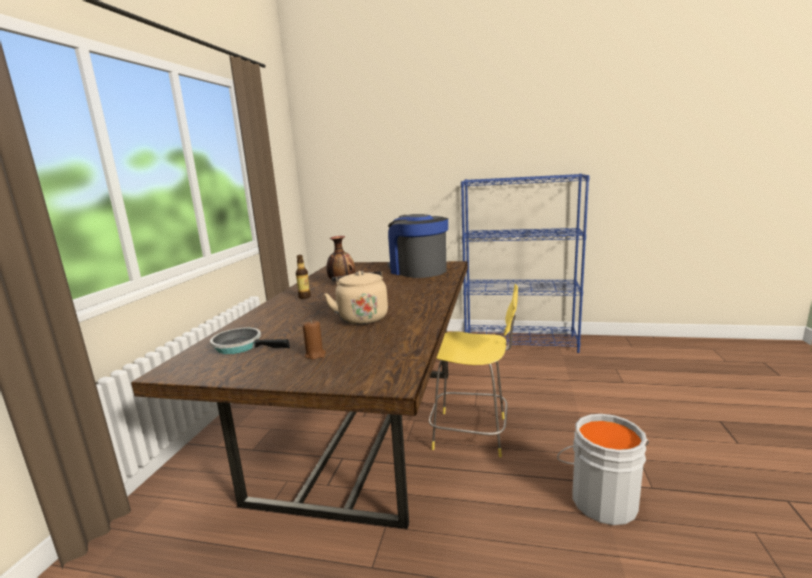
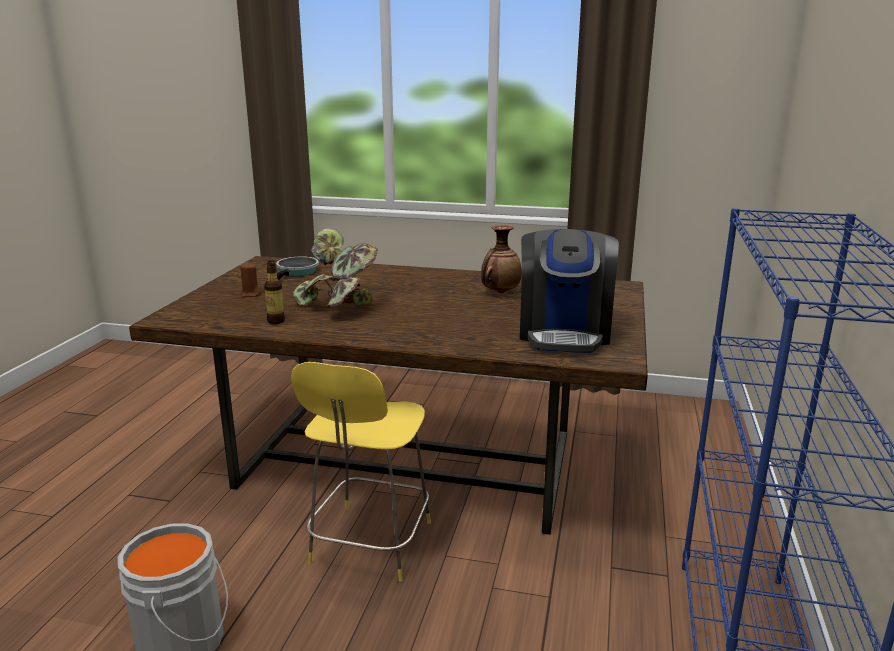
camera: 90 degrees right, 5 degrees up
(304, 297) = (439, 280): bottle -> bottle (276, 321)
(361, 317) = (339, 306): beige kettle -> potted plant
(417, 270) = (564, 333): coffee machine -> coffee machine turned 135 degrees clockwise

